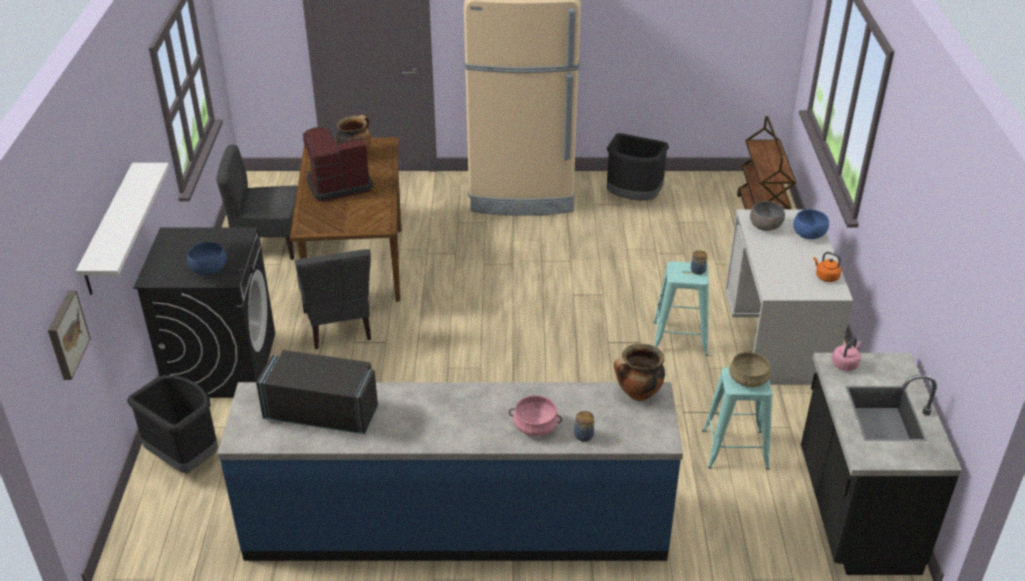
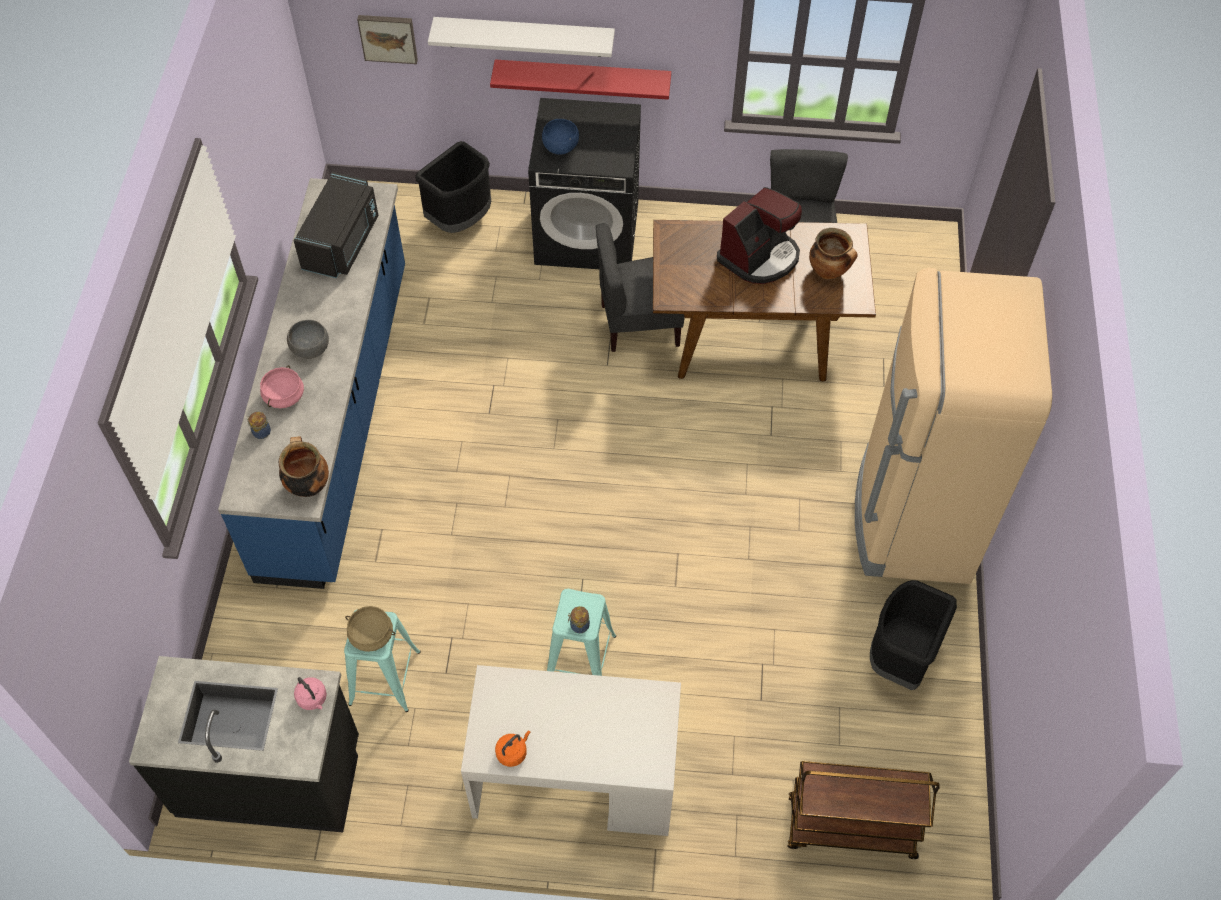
camera: 95 degrees right, 20 degrees up
(137, 238) = (583, 78): none -> red shelf
(338, 185) = (760, 257): coffee machine -> coffee machine turned 60 degrees clockwise
(765, 226) = (635, 708): grey bowl -> grey bowl (310, 348)
(808, 235) = (610, 759): blue bowl -> none

